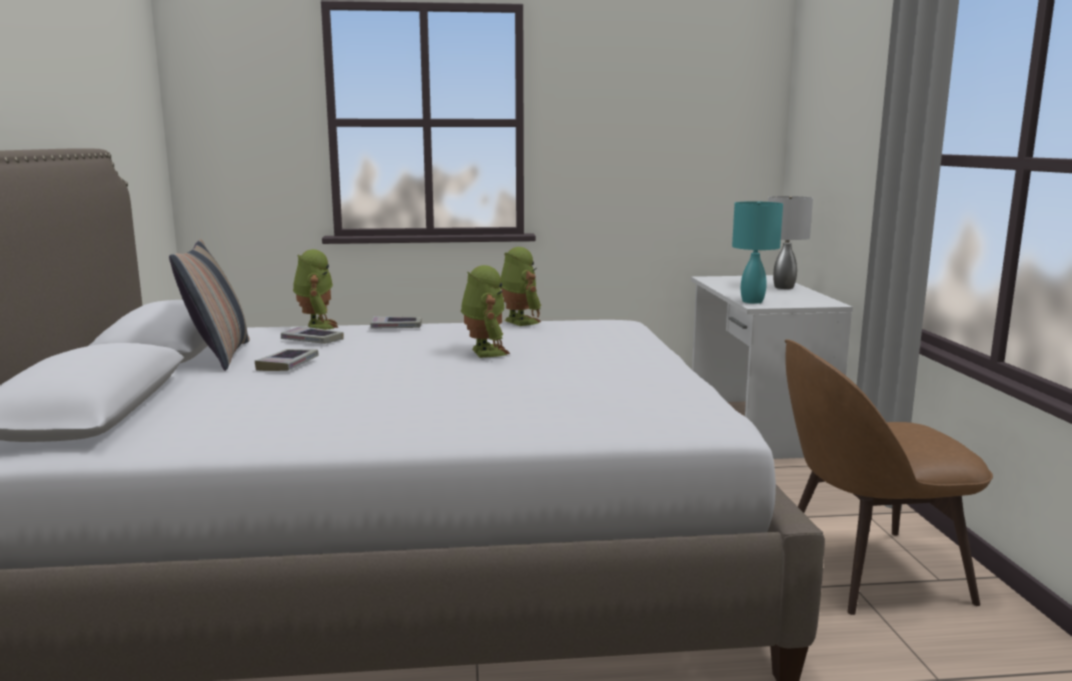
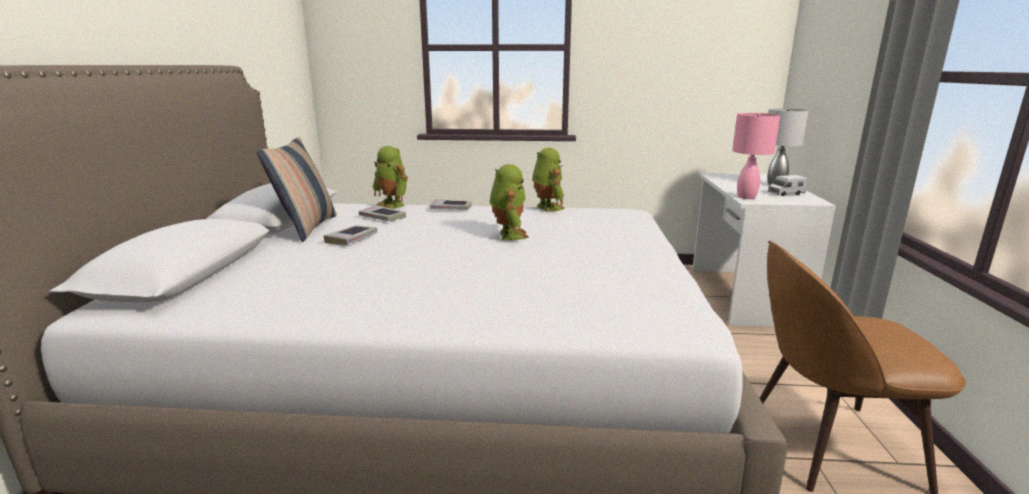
camera: 10 degrees right, 5 degrees up
(316, 326) = (392, 205): toy robot -> toy robot turned 135 degrees clockwise
(752, 301) = (746, 197): turquoise table lamp -> pink table lamp
(795, 296) = (785, 194): none -> toy truck

